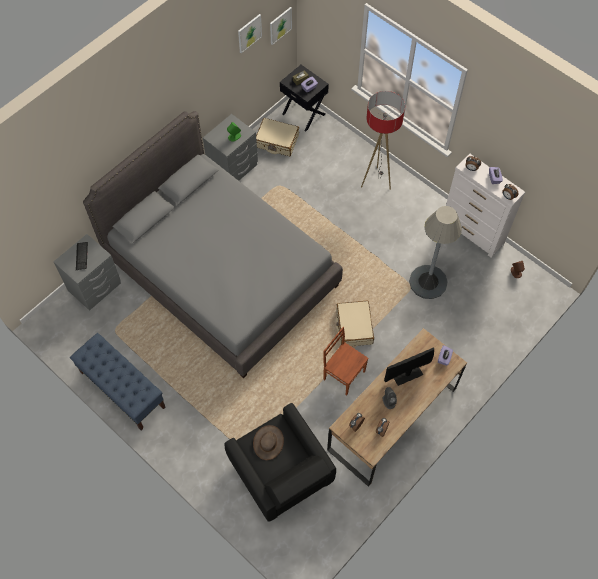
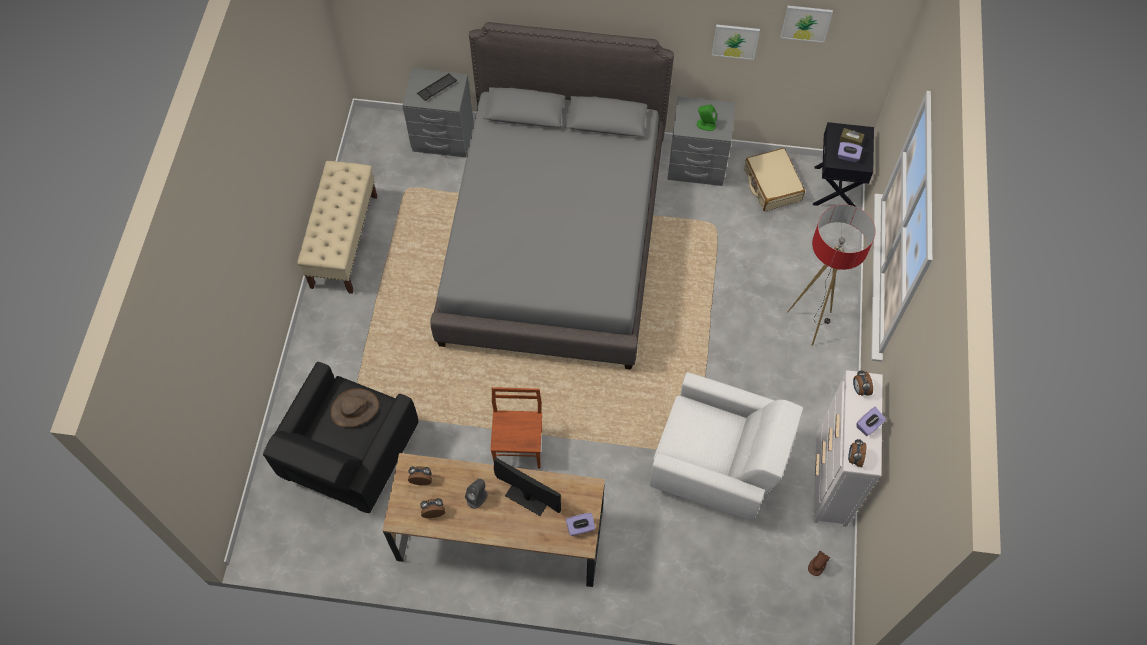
camera: 55 degrees right, 0 degrees up
(122, 389) = (344, 241): blue bench -> beige bench
(280, 25) = (864, 52): picture -> picture (735, 41)
(354, 327) = (589, 420): beige suitcase -> none
(428, 282) = (716, 467): grey floor lamp -> white armchair

